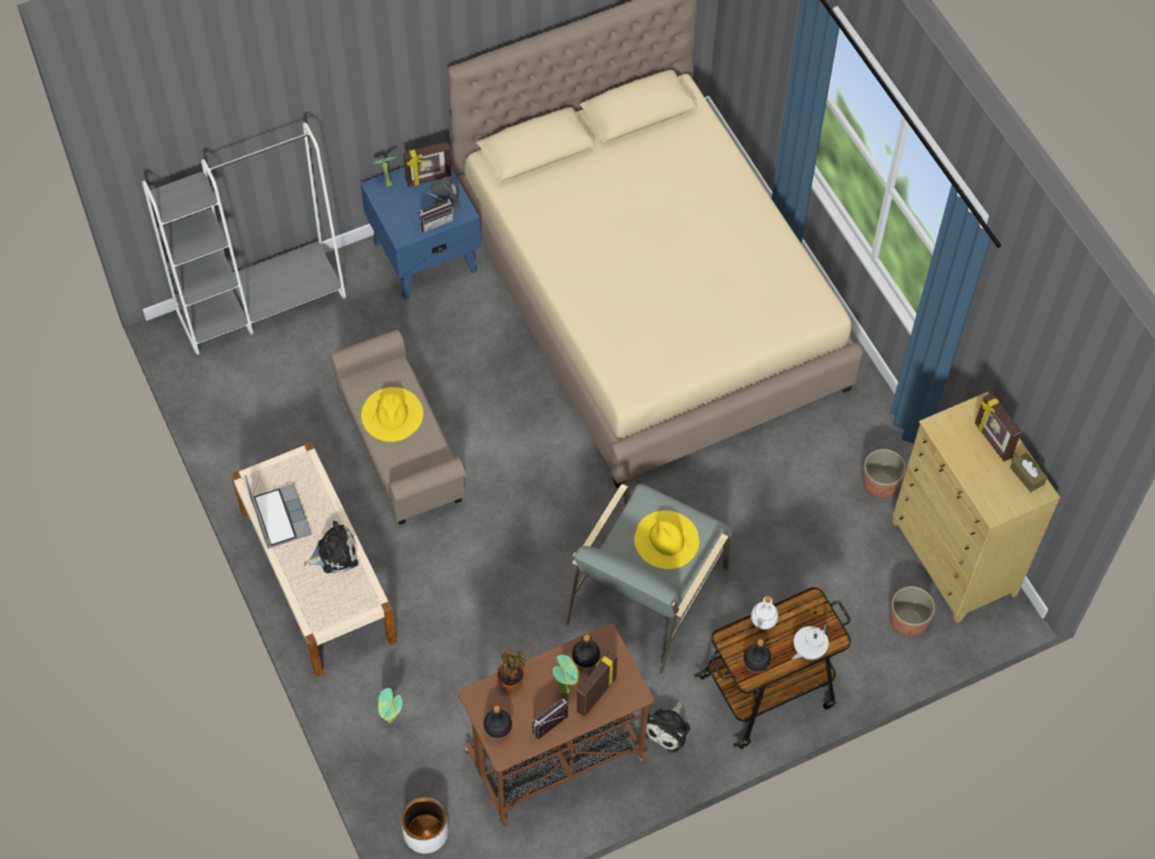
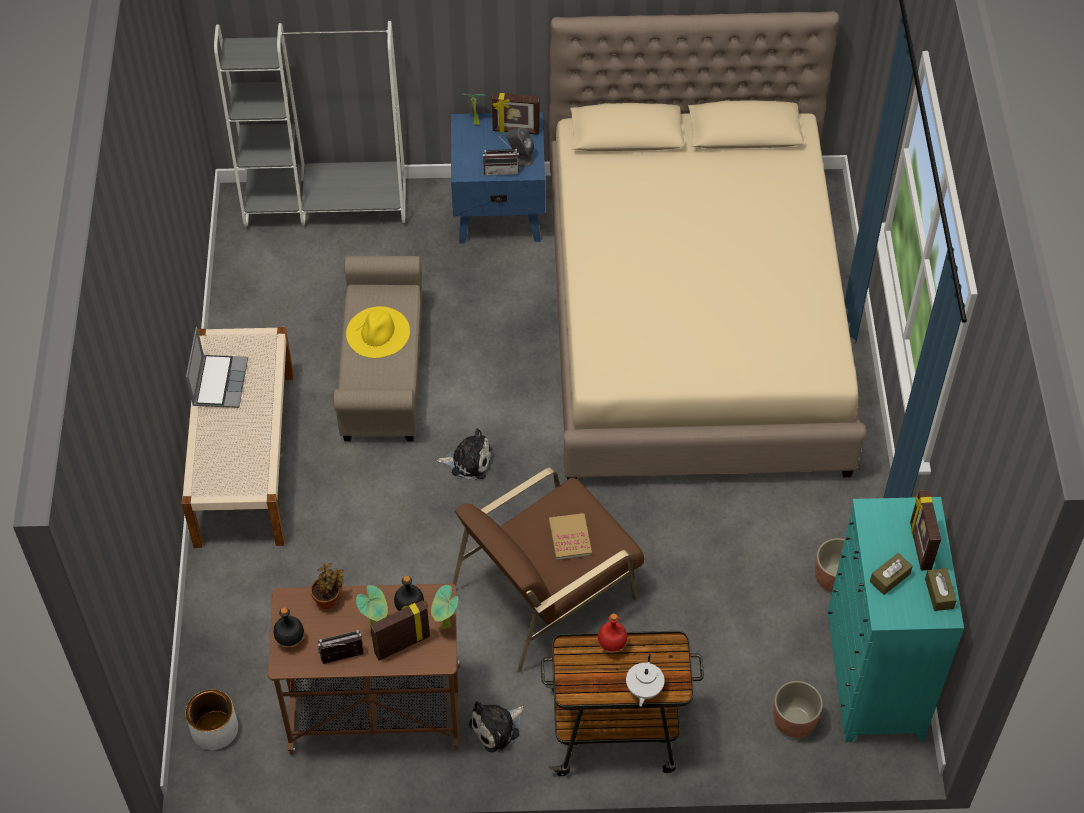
camera: 25 degrees right, 5 degrees down
(334, 554) = (250, 433): plush toy -> plush toy (468, 461)
(391, 721) = (240, 615): potted plant -> potted plant (445, 628)
(649, 589) = (549, 589): grey armchair -> brown armchair
(666, 539) = (570, 538): yellow hat -> book
(755, 664) = (583, 683): black bottle -> none
(763, 623) = (612, 646): white bottle -> red bottle
(808, 649) = (643, 689): white teapot -> white teapot turned 60 degrees counterclockwise
(952, 560) = (872, 679): beige dresser -> turquoise dresser
(982, 478) = (889, 578): none -> brown tissue box

